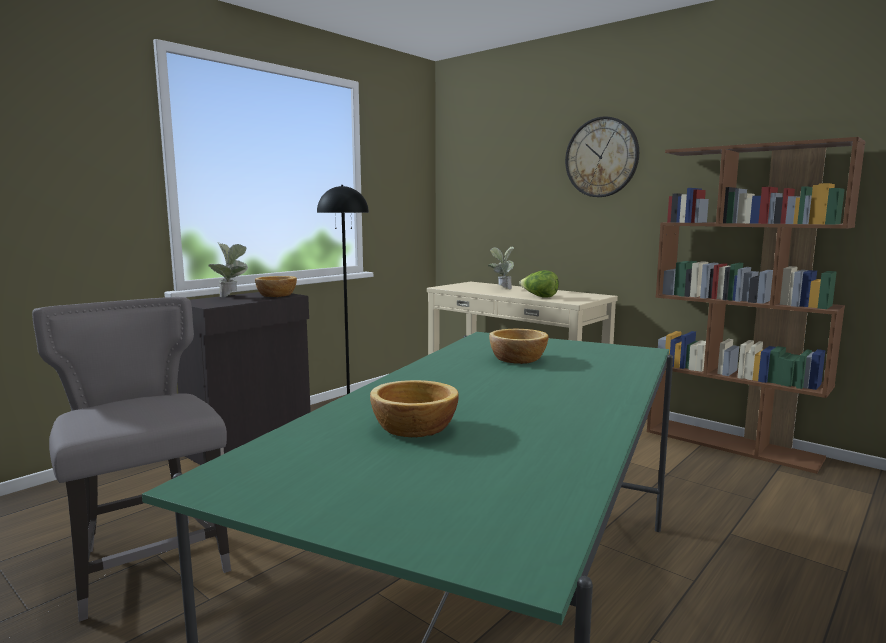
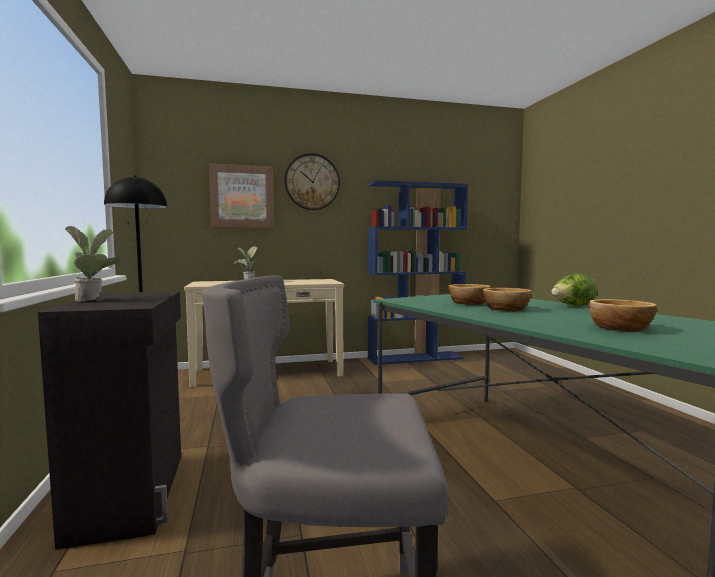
camera: 55 degrees left, 5 degrees down
(277, 295) = (147, 294): bowl -> bowl (507, 309)
(521, 184) = (242, 196): none -> picture
(539, 297) = (300, 282): lettuce -> lettuce (572, 306)
(732, 444) = (415, 358): brown bookcase -> blue bookcase

